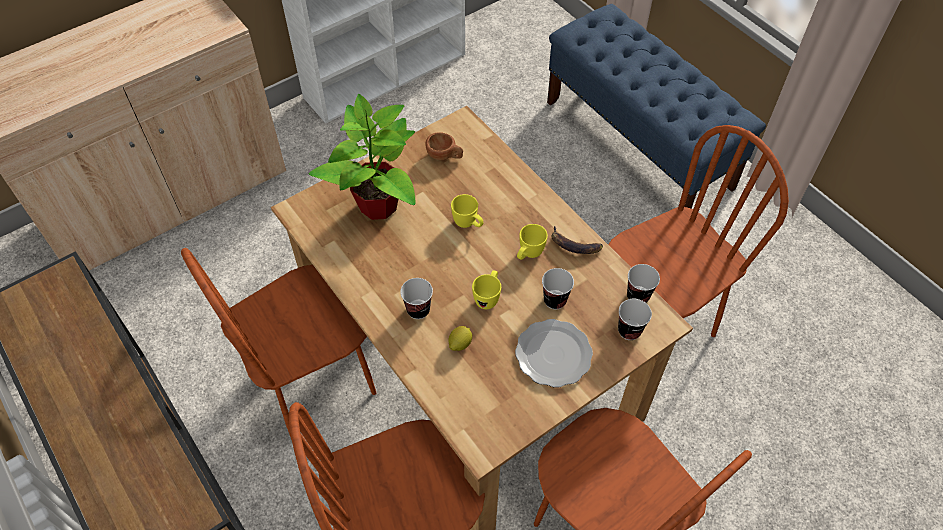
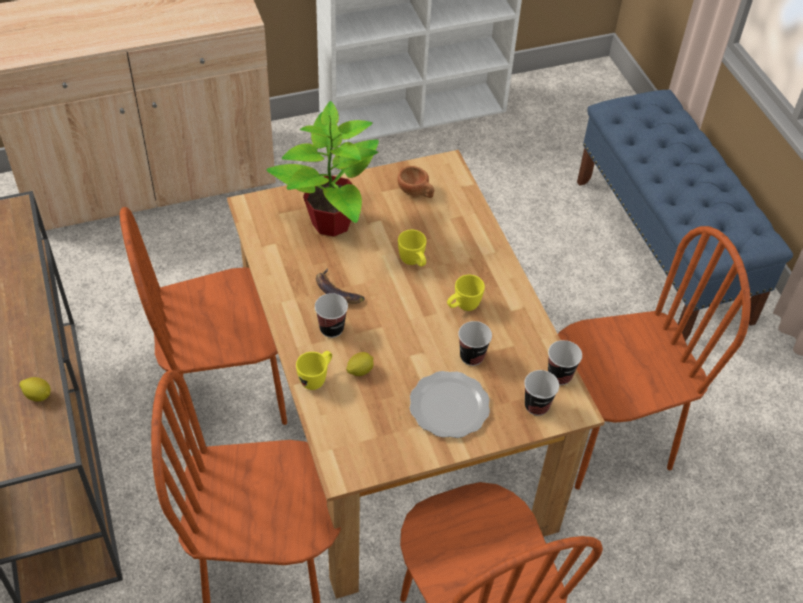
camera: 15 degrees right, 5 degrees down
(159, 462) = (38, 395): none -> lemon
(488, 297) = (405, 336): yellow mug -> yellow mug (316, 378)
(574, 245) = (513, 310): banana -> banana (337, 291)

